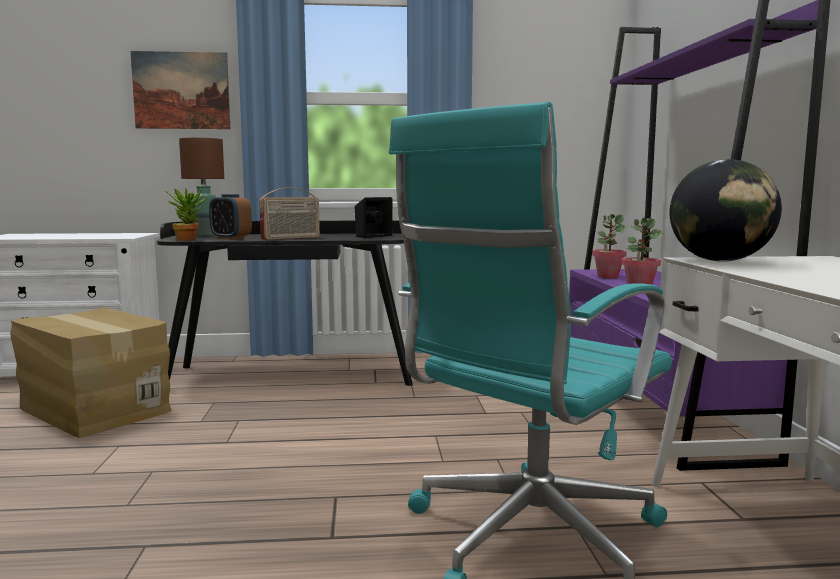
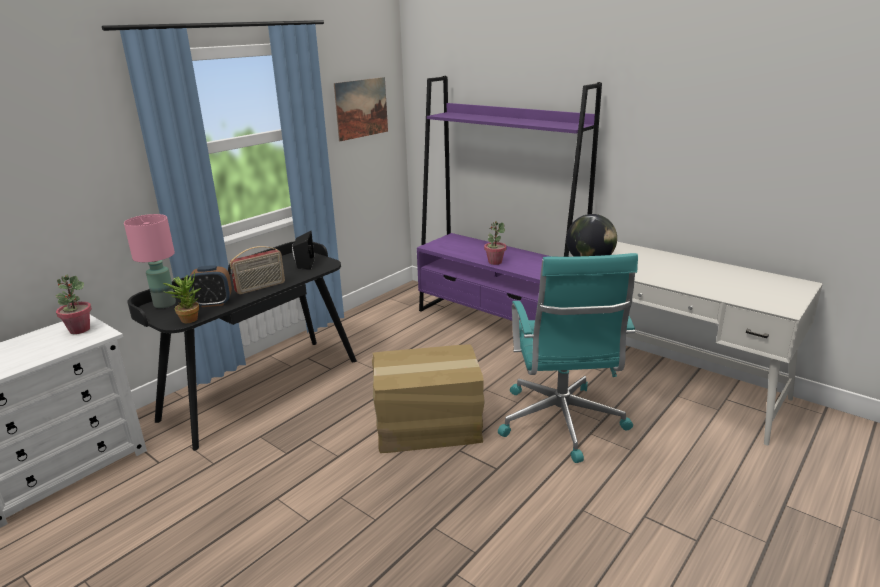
camera: 45 degrees left, 15 degrees up
(93, 409) = (181, 490): cardboard box -> cardboard box (428, 426)
(181, 90) = (75, 166): picture -> picture (361, 108)
(205, 235) = (164, 304): brown table lamp -> pink table lamp
(291, 238) = (260, 287): radio -> radio turned 45 degrees clockwise
(607, 277) = (454, 252): potted plant -> potted plant (79, 330)

